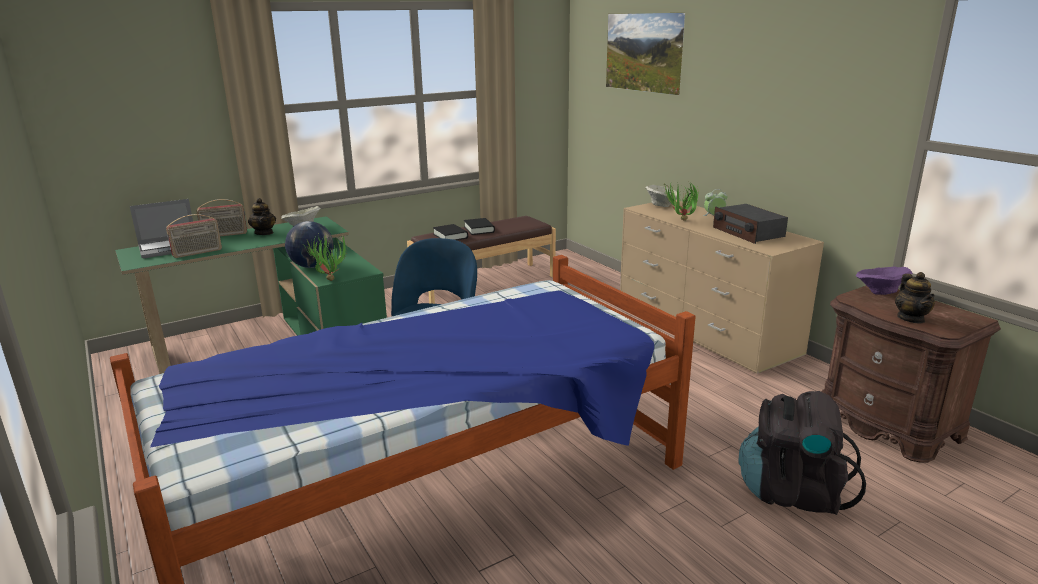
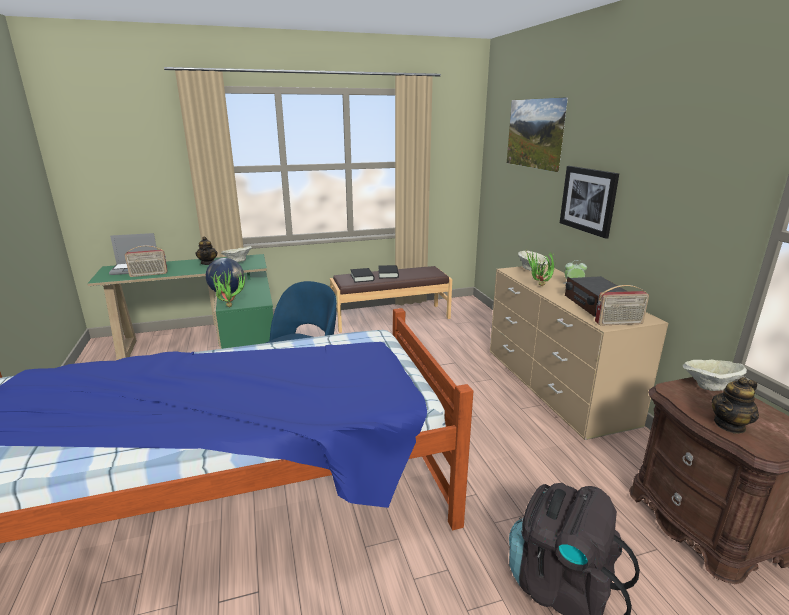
camera: 15 degrees right, 0 degrees up
(224, 235) = (181, 262): radio -> radio (619, 323)
(720, 124) = (588, 200): none -> picture
(880, 292) = (708, 386): purple bowl -> beige bowl
(911, 318) = (730, 425): teapot -> teapot turned 45 degrees clockwise

